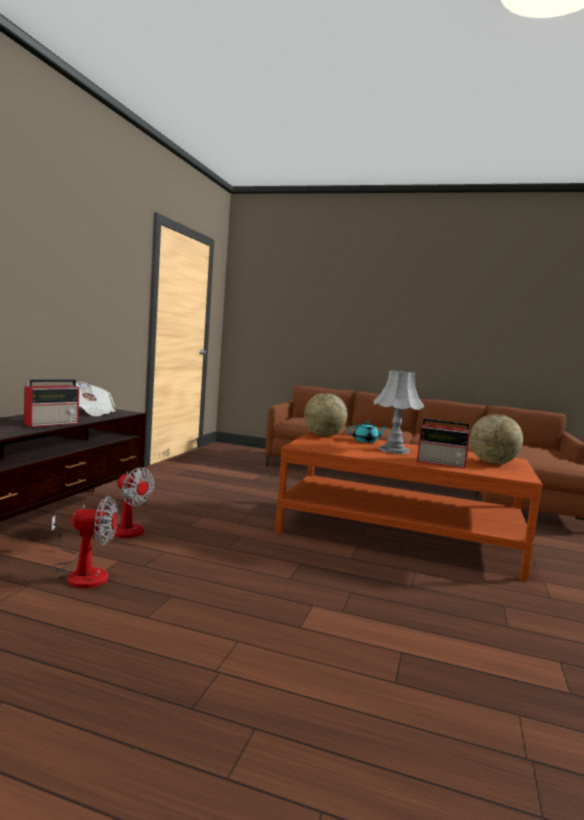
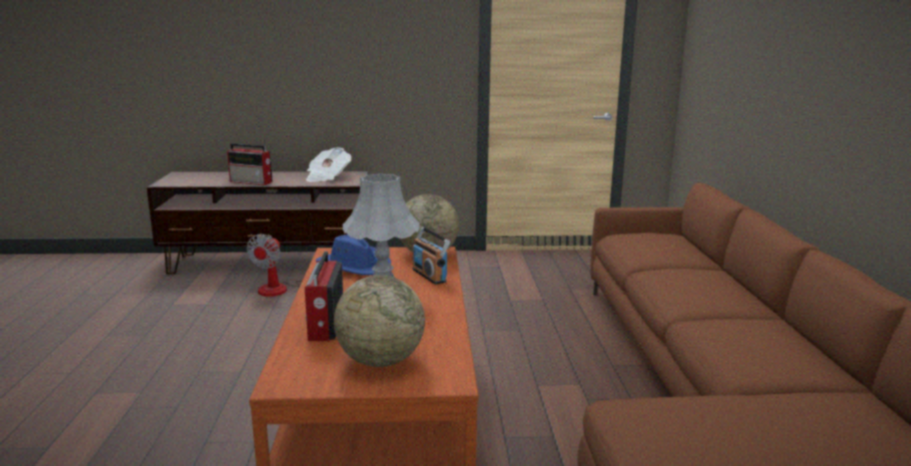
camera: 70 degrees right, 10 degrees up
(82, 573) = (176, 300): fan -> none
(334, 446) = (354, 265): none -> blue hat
(366, 441) = (429, 275): turquoise teapot -> radio

